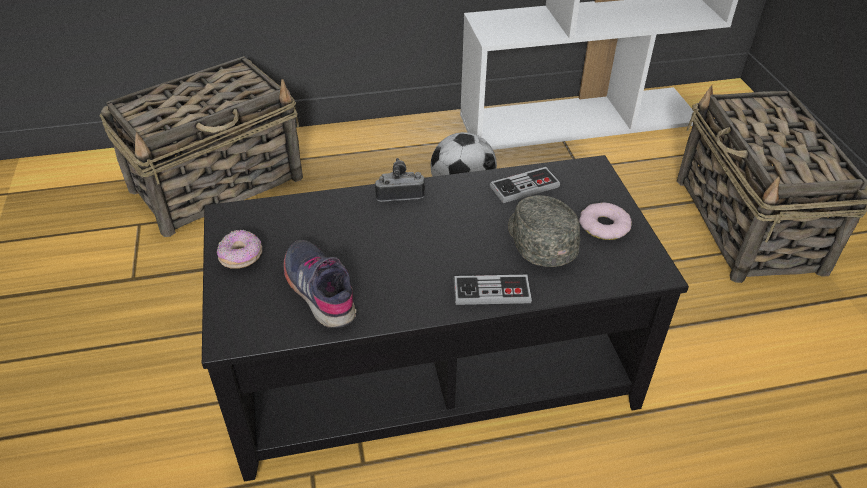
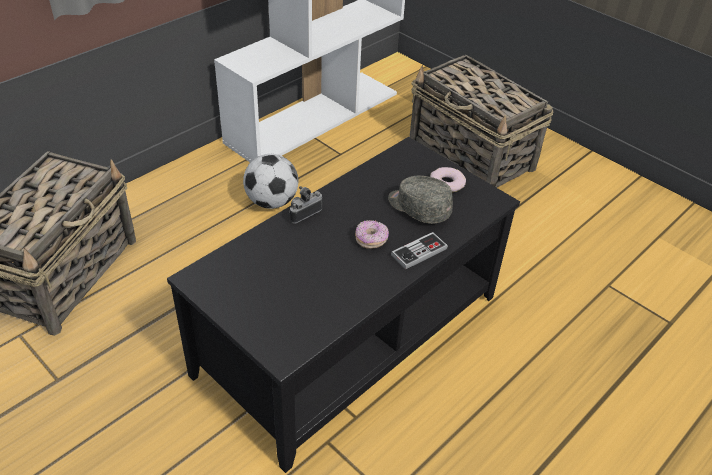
camera: 35 degrees left, 0 degrees up
(241, 257) = (236, 302): donut -> donut (371, 240)
(320, 289) = (313, 298): grey shoe -> none
(524, 187) = (379, 176): game controller -> none

